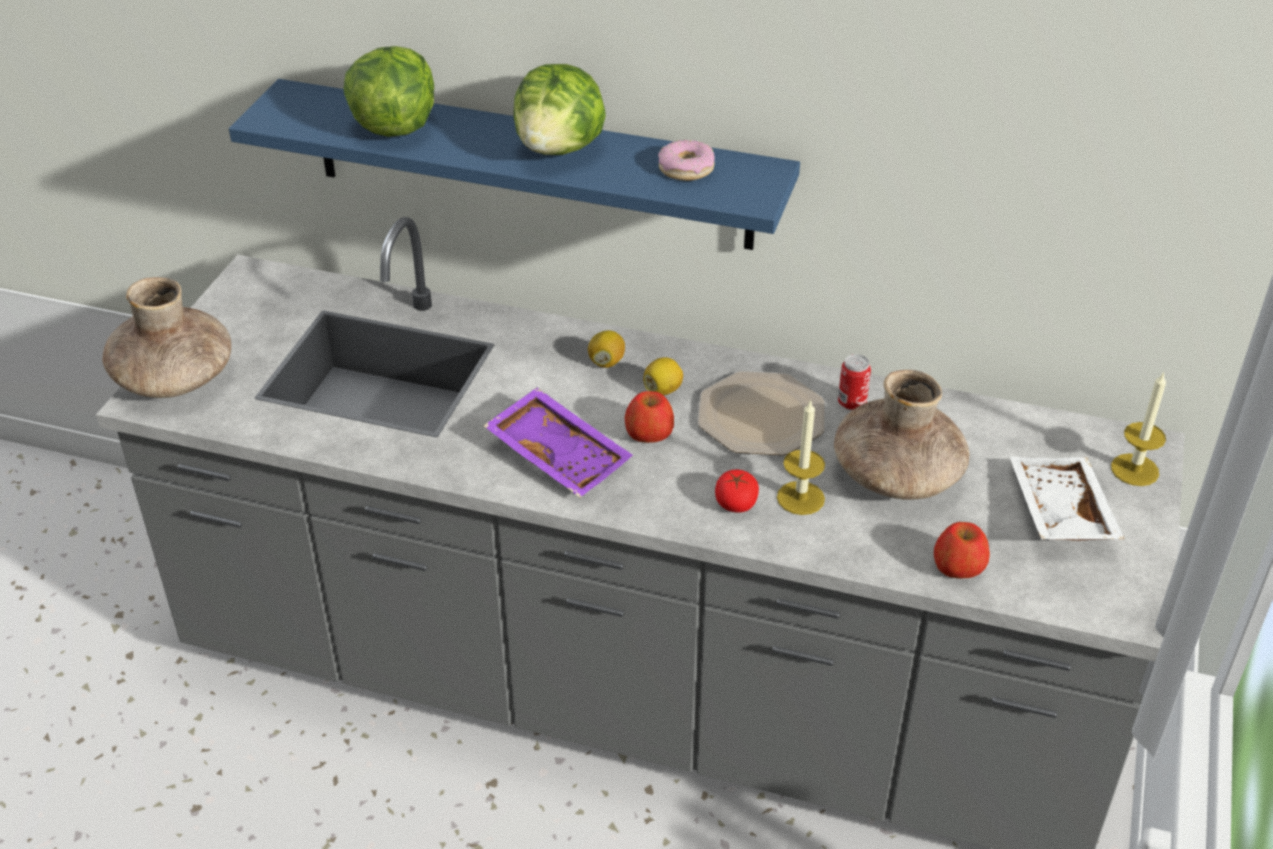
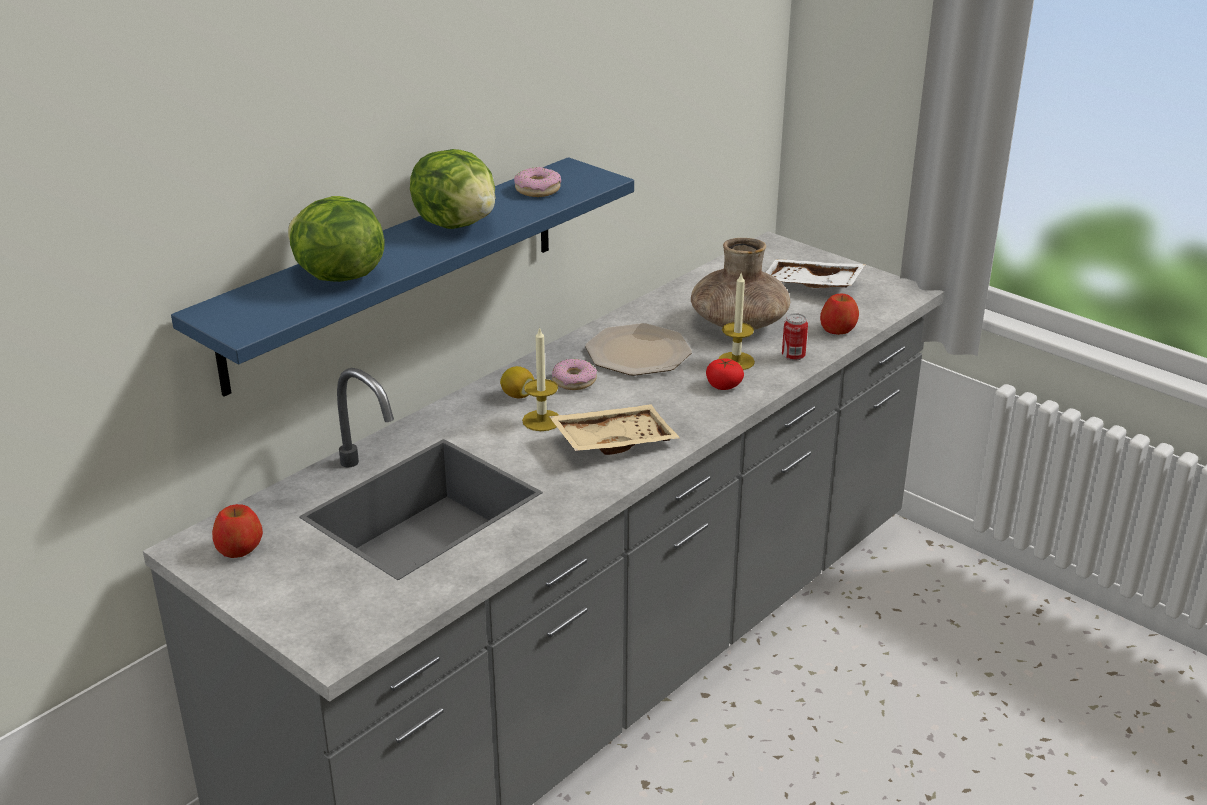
camera: 65 degrees left, 10 degrees down
(175, 378) = (318, 623): brown vase -> none
(560, 454) = (613, 441): purple tray -> beige tray
(648, 433) = (620, 399): apple -> apple (239, 548)
(663, 390) = (574, 381): lemon -> donut
(851, 403) = (653, 317): can -> can (793, 356)
(1134, 470) = (790, 254): candle -> candle (542, 420)

